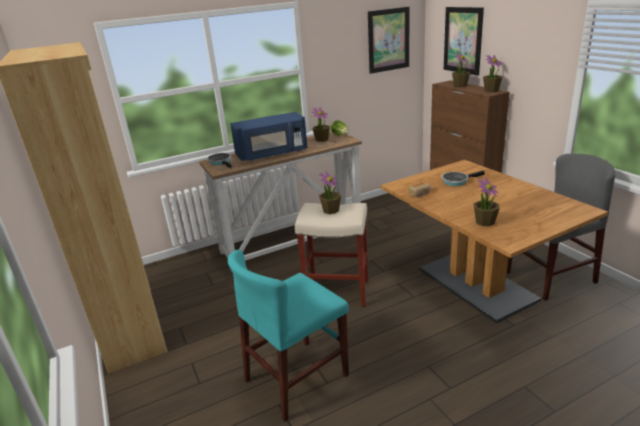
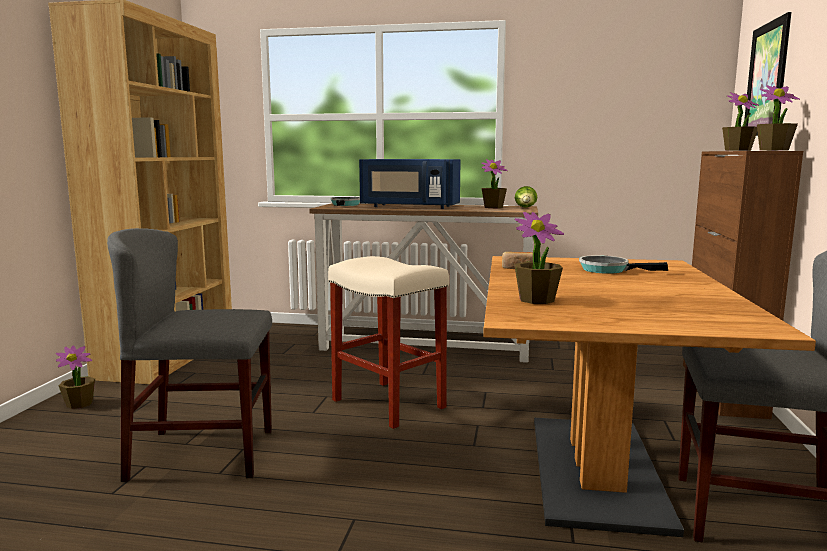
camera: 35 degrees right, 15 degrees down
(297, 377) = (203, 454): turquoise chair -> grey chair
(330, 210) = (387, 263): potted plant -> potted plant (79, 404)
(388, 40) = (657, 88): picture -> none

